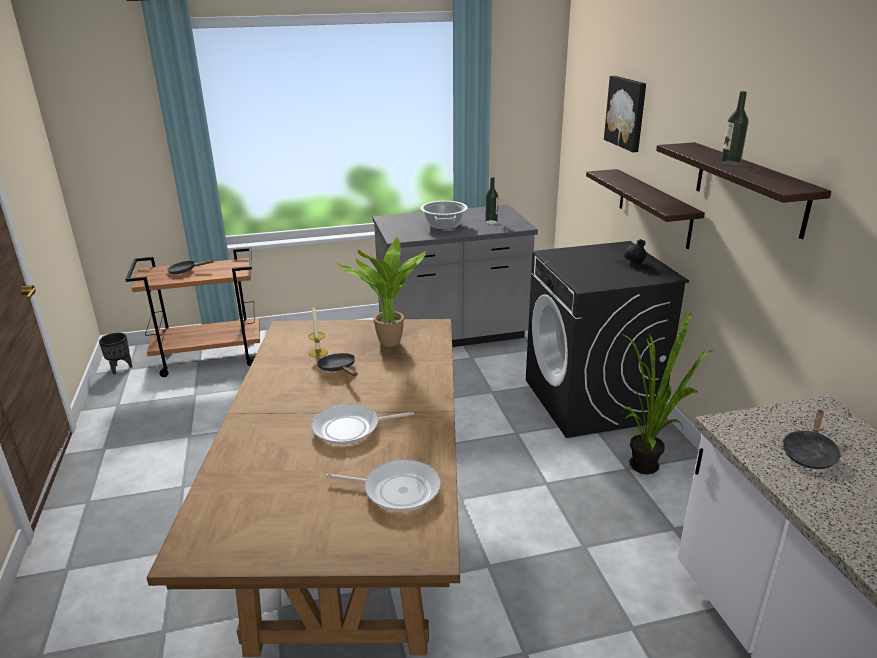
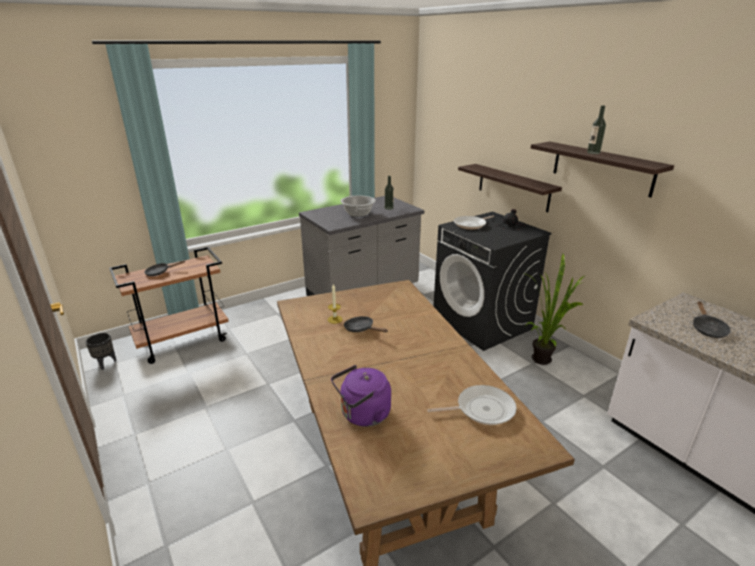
camera: 20 degrees left, 0 degrees up
(255, 465) = (363, 415): none -> purple kettle
(350, 428) = (409, 372): frying pan -> frying pan (471, 224)
(392, 344) = (384, 304): potted plant -> none
(627, 113) = (482, 125): picture -> none

